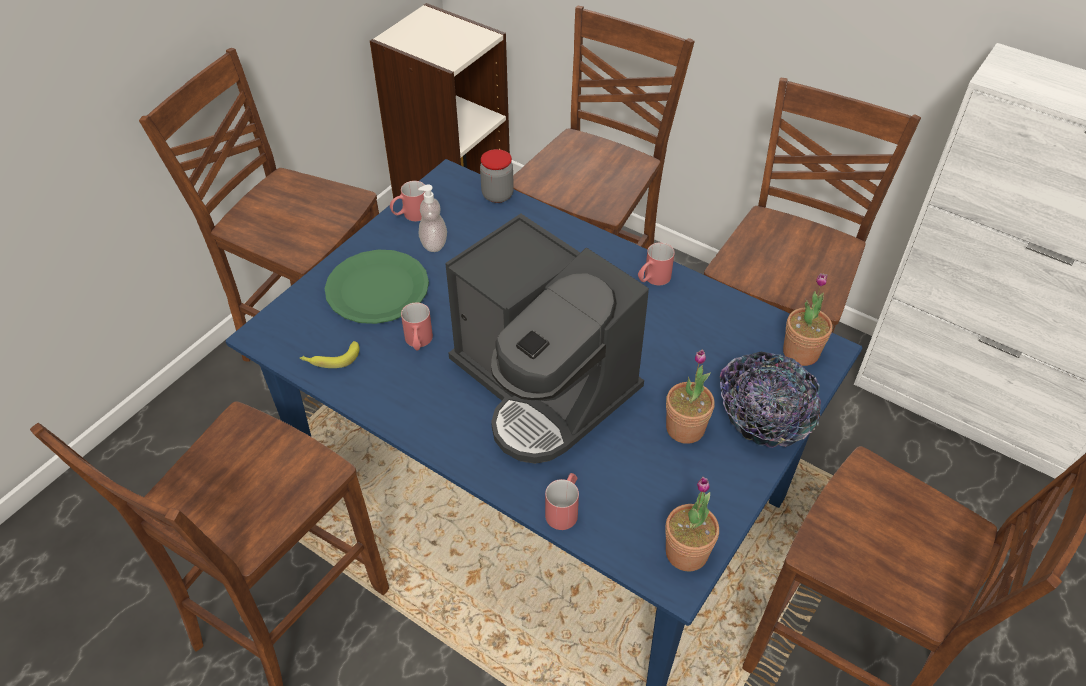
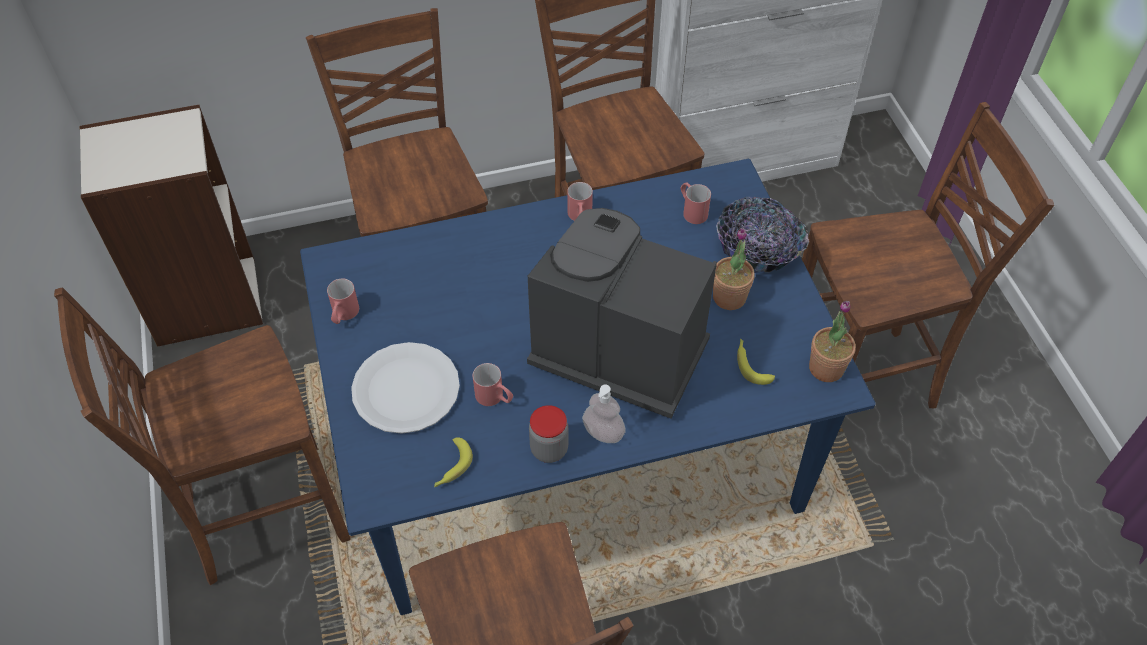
camera: 50 degrees left, 5 degrees up
(377, 288) = (406, 389): green plate -> white plate
(434, 243) = (395, 320): soap dispenser -> soap dispenser (603, 432)
(497, 195) = (386, 245): jar -> jar (549, 449)
(543, 386) = (616, 349): coffee machine -> coffee machine turned 150 degrees counterclockwise
(564, 508) = (734, 410): red mug -> red mug (691, 210)
(628, 490) = (751, 364): none -> banana
(800, 352) = (725, 191): potted plant -> none

